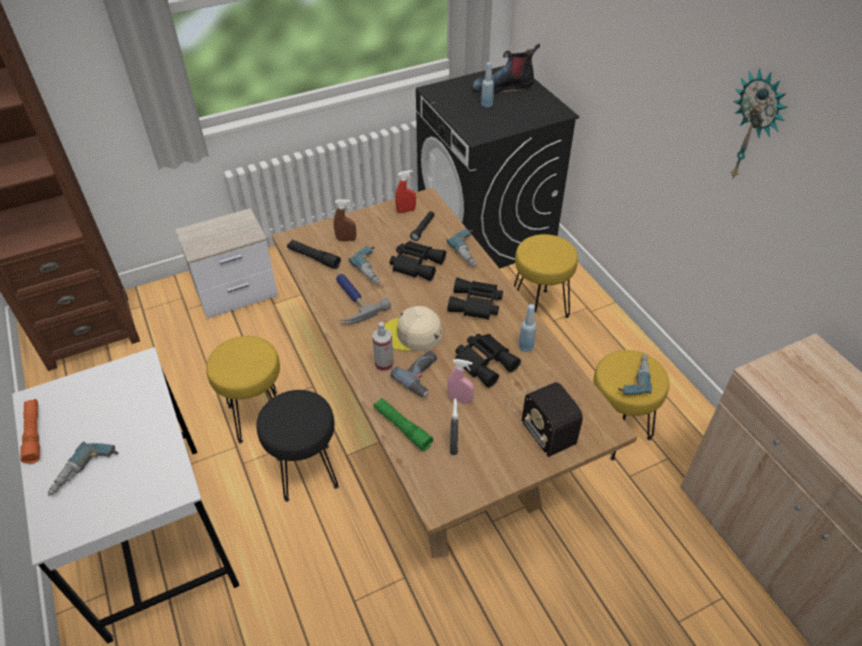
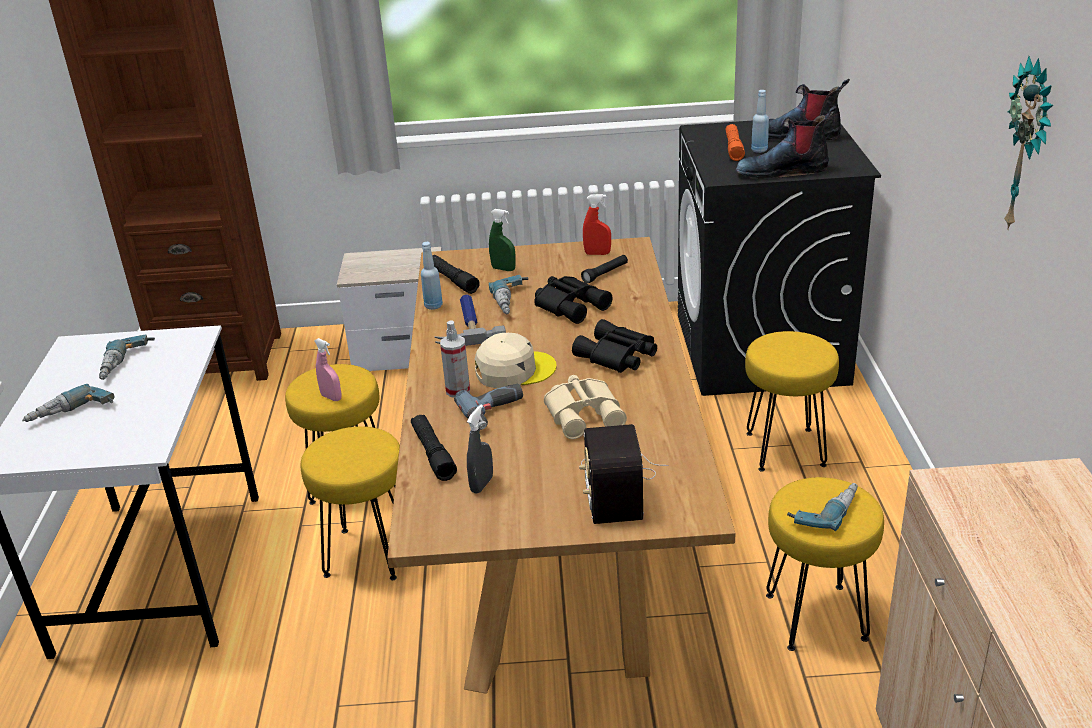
camera: 25 degrees right, 15 degrees down
(33, 434) = (51, 372): orange flashlight -> orange flashlight (733, 148)
(308, 472) = (369, 554): black stool -> yellow stool
(346, 239) = (503, 269): brown spray bottle -> green spray bottle
(402, 427) = (433, 453): green flashlight -> black flashlight
(412, 334) = (514, 370): beige cap -> beige cap turned 135 degrees clockwise
(460, 399) = (524, 443): pink spray bottle -> pink spray bottle (331, 397)
(470, 252) = (649, 305): power drill -> power drill (127, 364)
(485, 362) = (585, 414): black binoculars -> beige binoculars
(515, 123) = (783, 171): none -> boot
(526, 347) = (650, 410): blue bottle -> blue bottle (433, 306)

